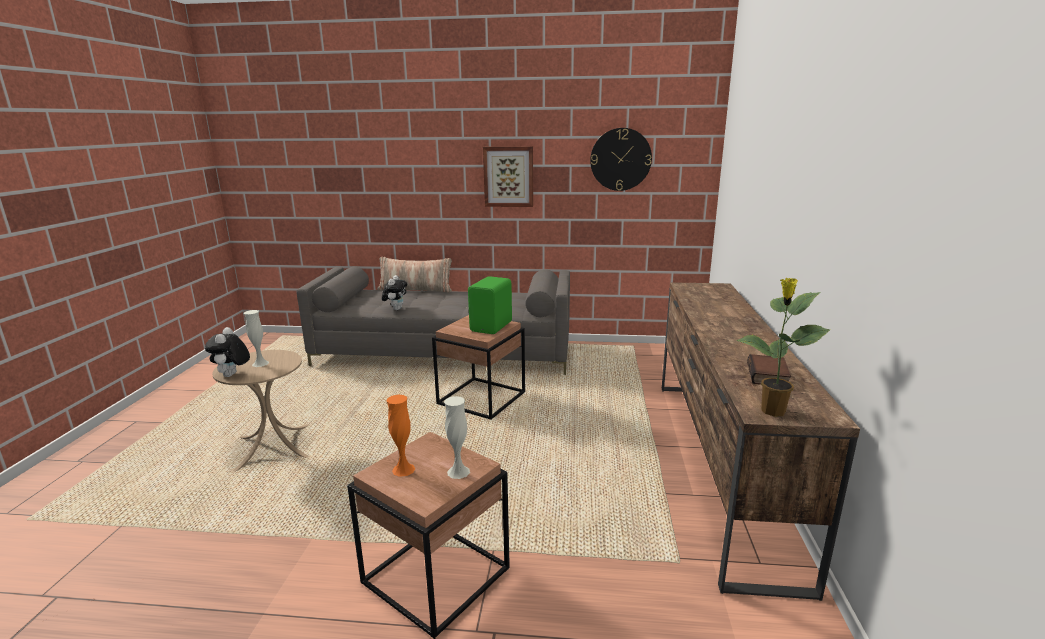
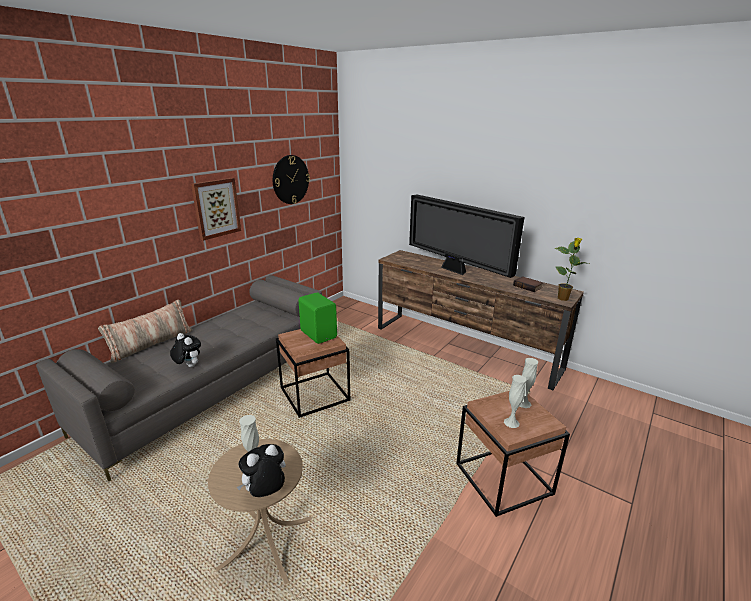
camera: 60 degrees left, 5 degrees up
(232, 375) = (265, 493): plush toy -> plush toy turned 120 degrees clockwise
(403, 469) = (511, 422): orange vase -> white vase
(723, 321) = (455, 270): none -> television

